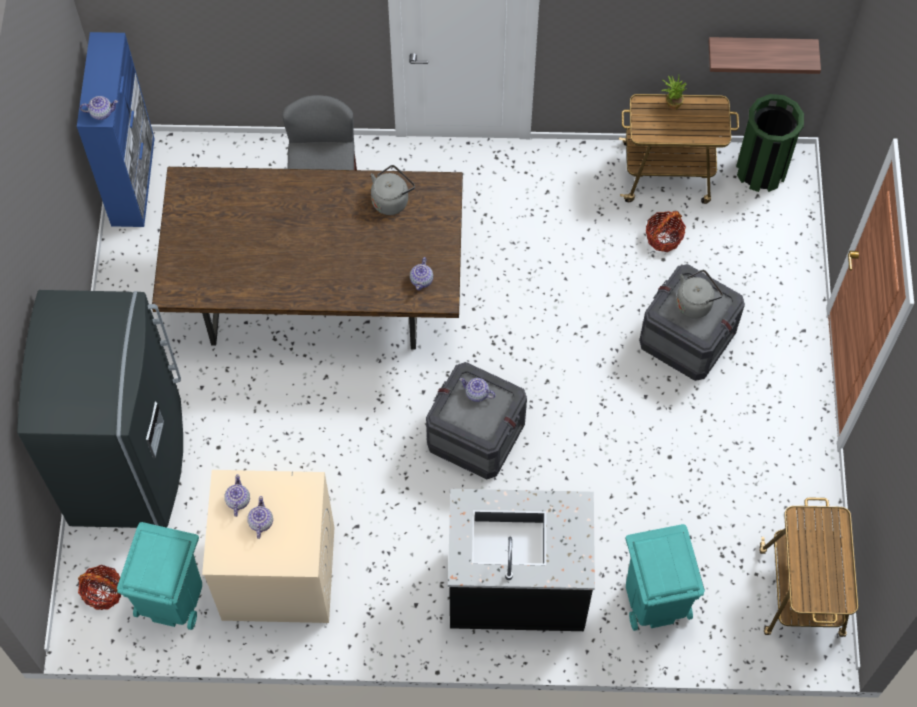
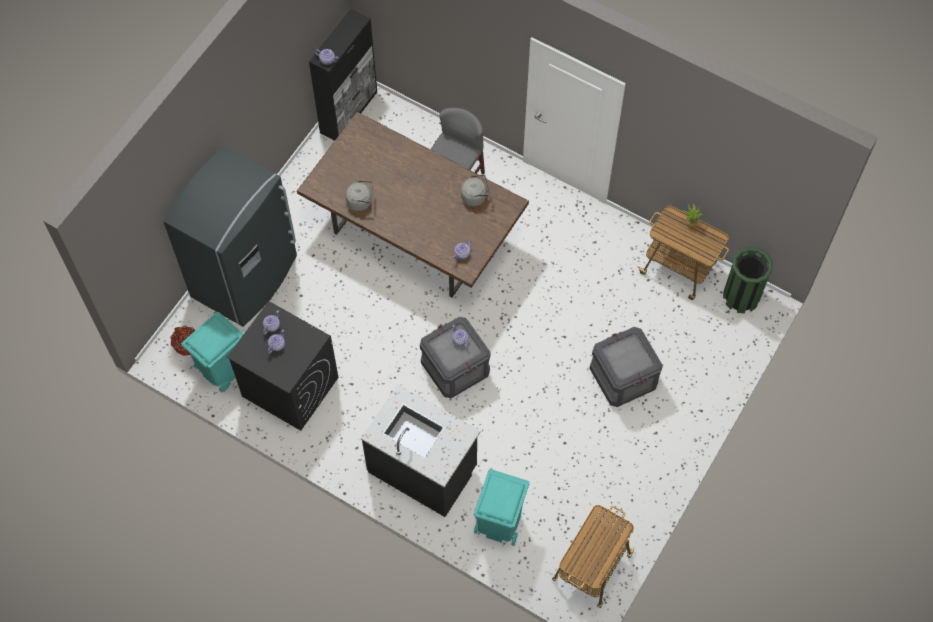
camera: 30 degrees right, 0 degrees up
(133, 181) = (349, 112): blue cabinet -> black cabinet
(277, 574) = (289, 387): beige washing machine -> black washing machine
(663, 237) = (649, 307): basket -> none
(695, 303) = (629, 354): grey kettle -> grey kettle (361, 201)
(761, 48) = (756, 214): shelf -> none

